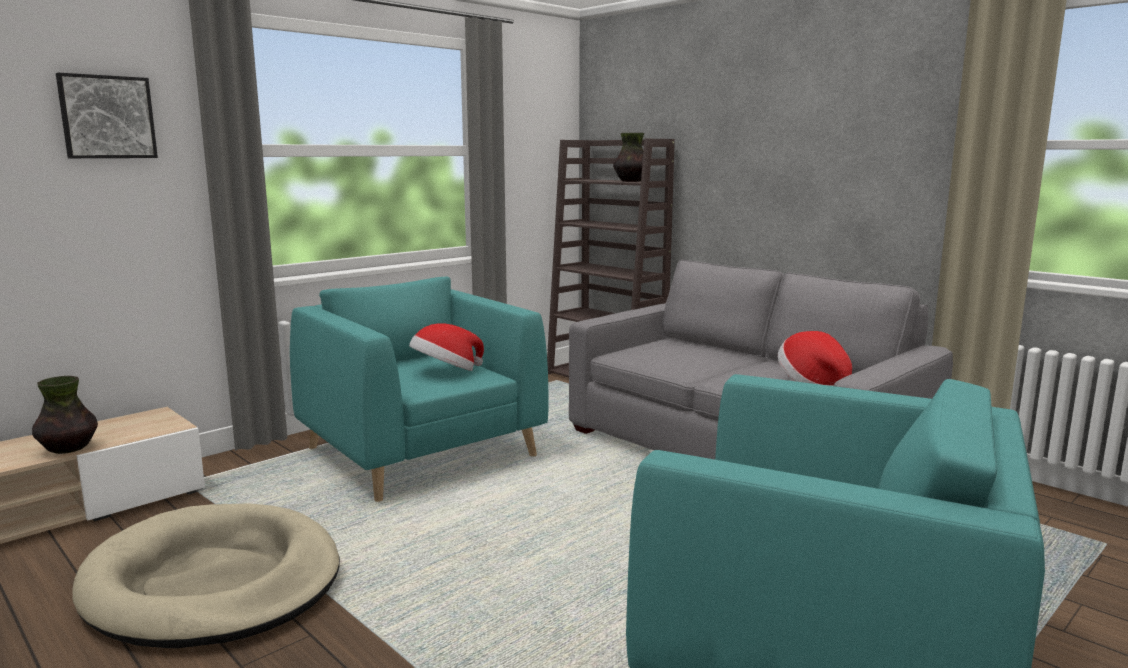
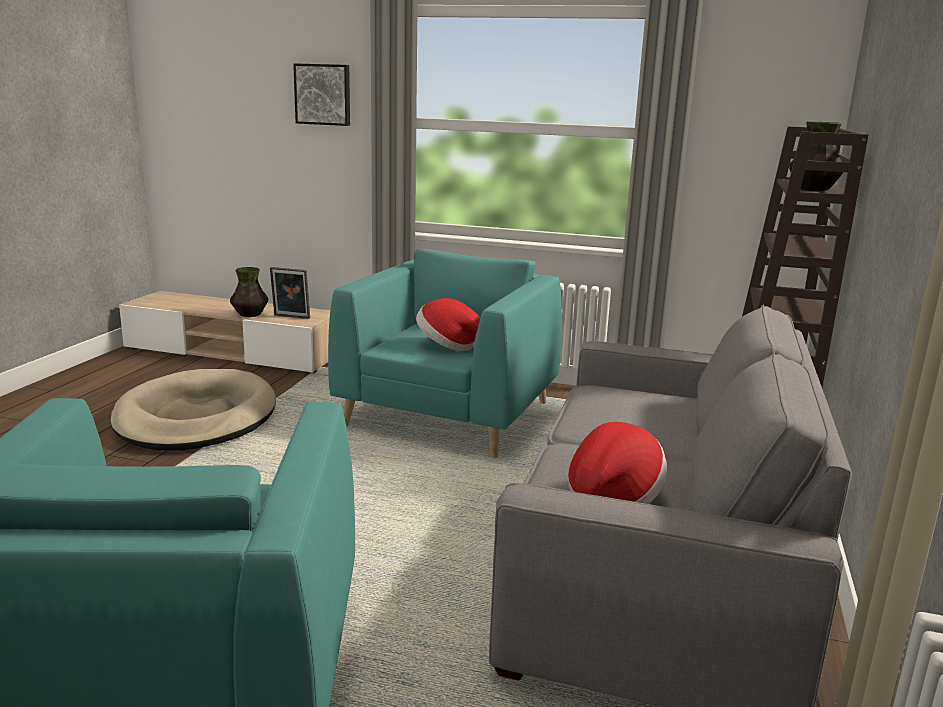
camera: 60 degrees right, 5 degrees up
(133, 430) = (291, 317): none -> picture frame

